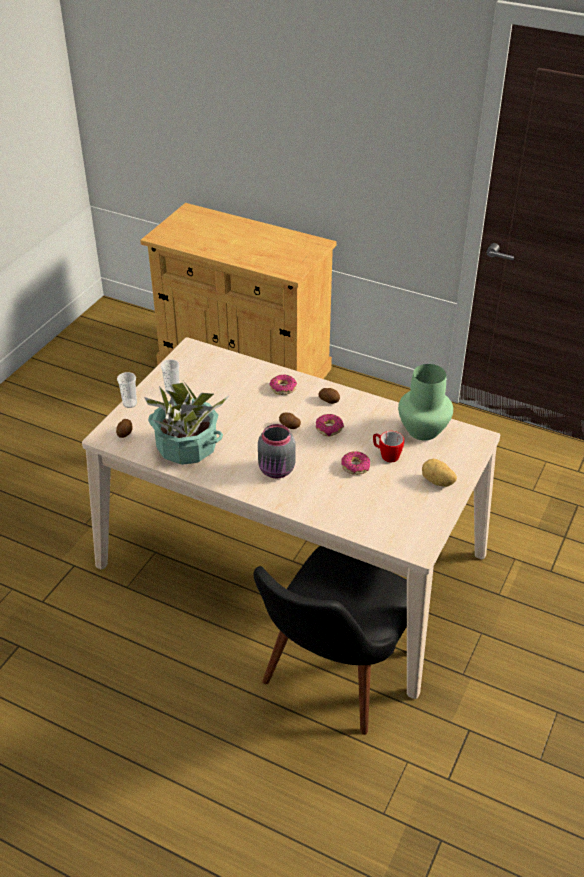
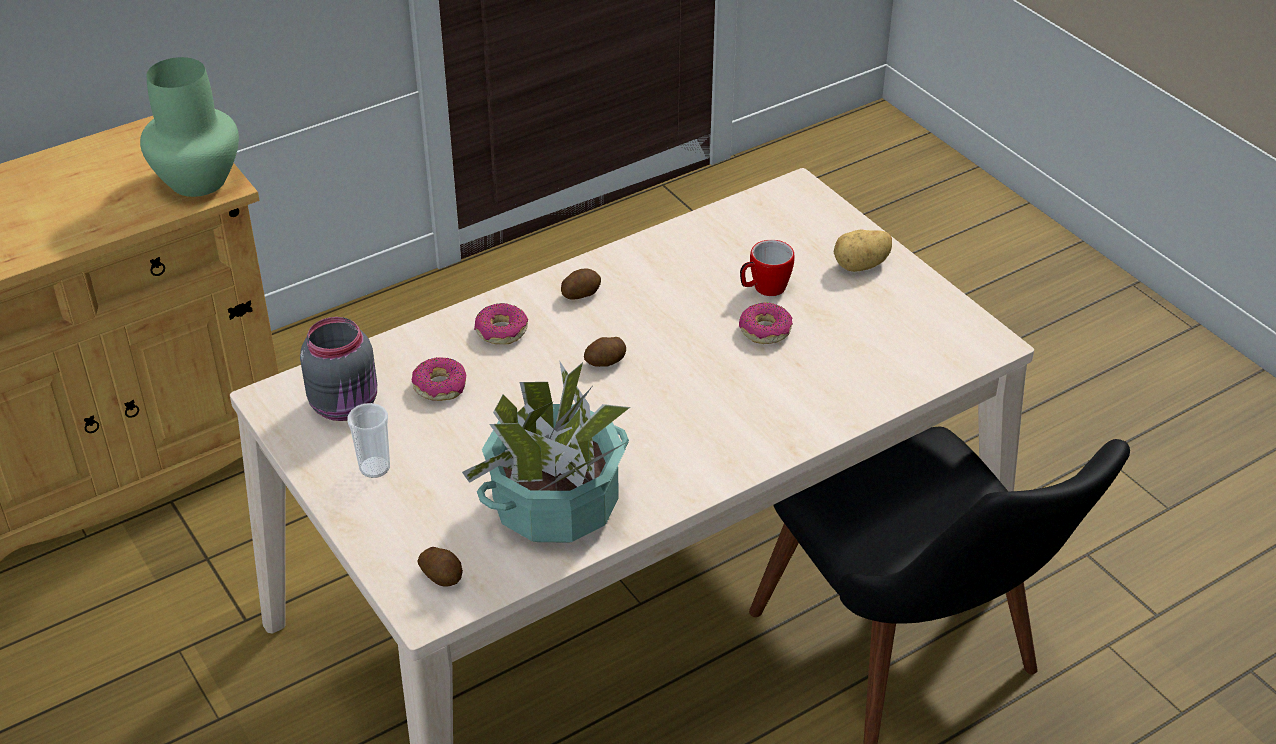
camera: 60 degrees left, 0 degrees up
(130, 403) = (358, 539): cup -> none
(277, 470) = (706, 418): grey jar -> grey jar (346, 405)
(329, 428) = (651, 321): donut -> donut (440, 386)
(424, 430) = (738, 231): green vase -> green vase (200, 180)

